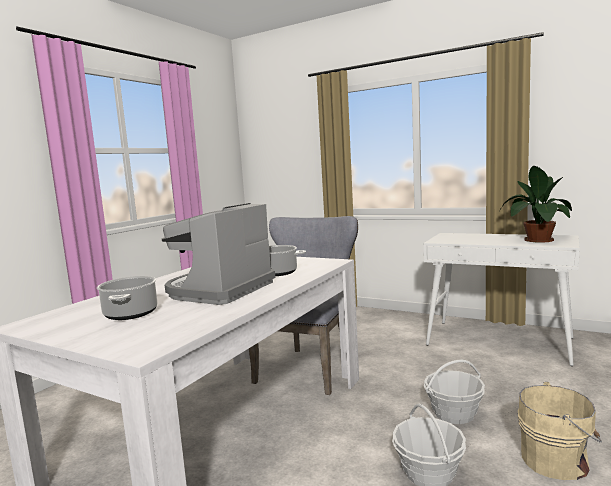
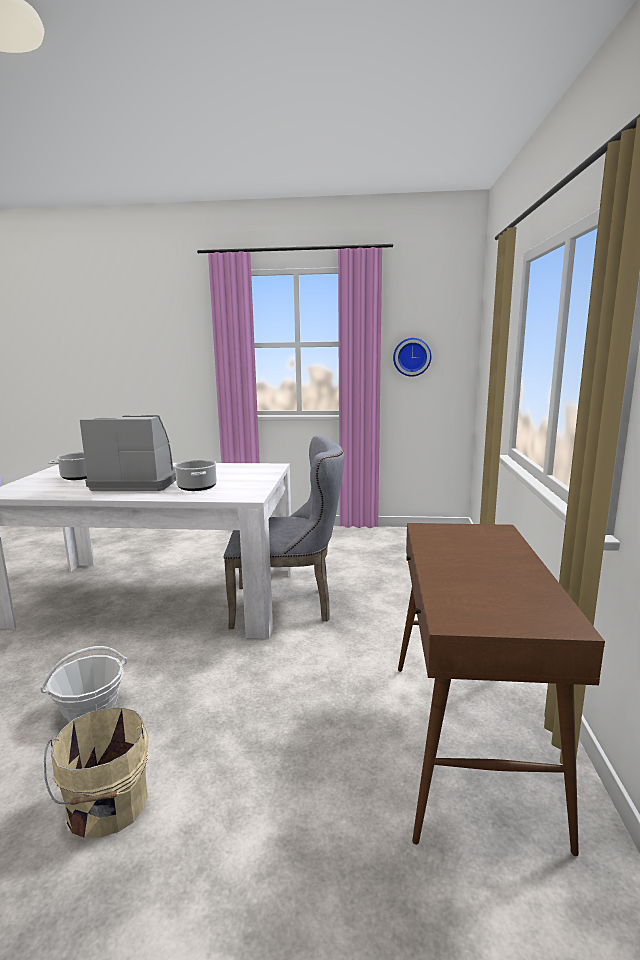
camera: 65 degrees right, 5 degrees up
(208, 162) = (411, 357): none -> wall clock
(454, 413) = (206, 714): basket -> none
(500, 341) = (469, 743): white console table -> brown console table
(536, 240) = (489, 595): potted plant -> none

